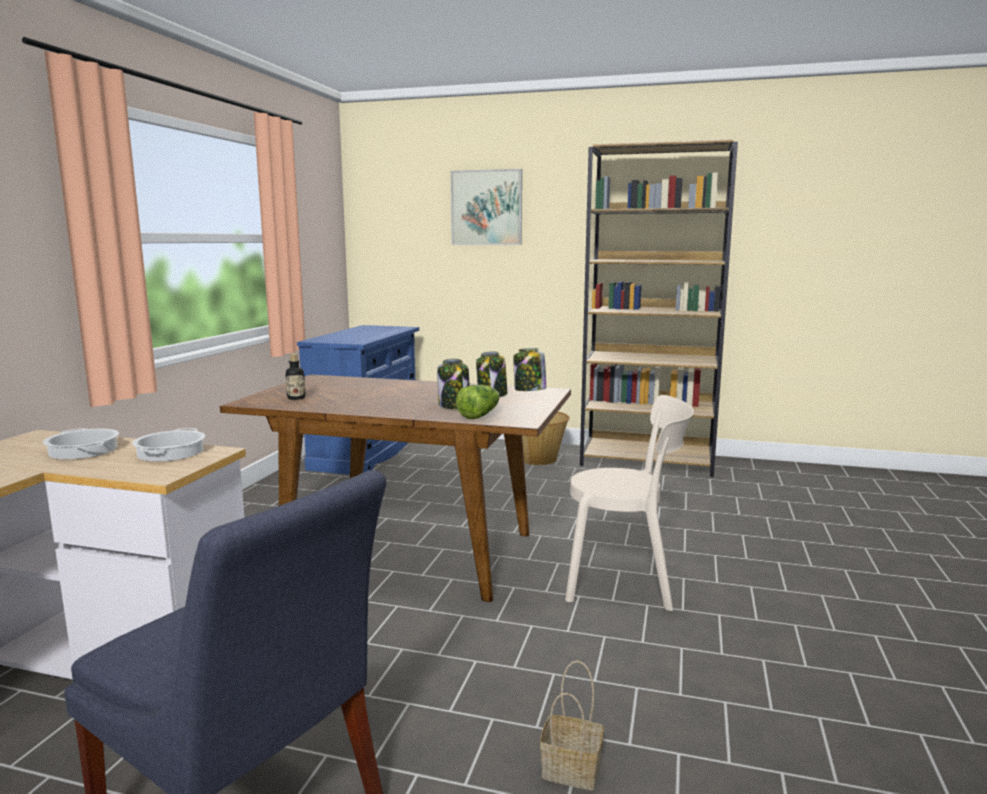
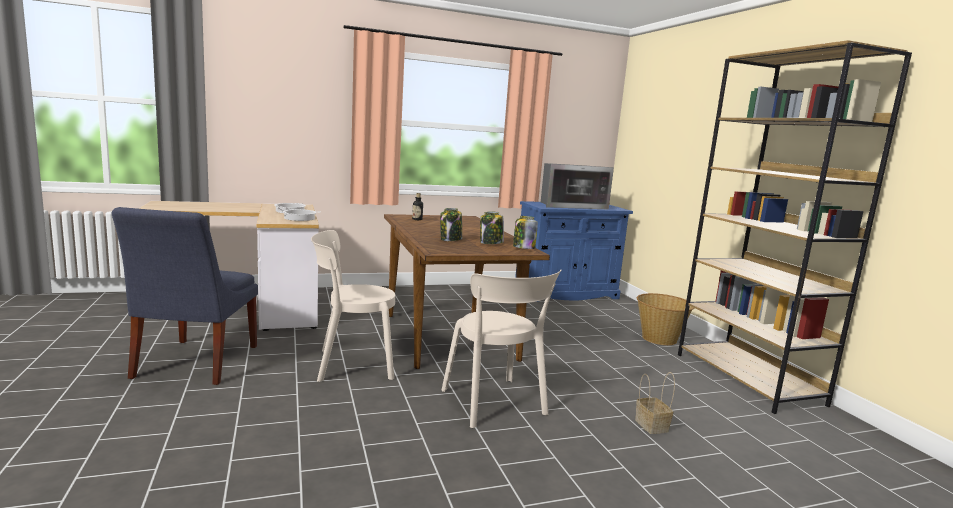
camera: 55 degrees right, 0 degrees up
(360, 334) = (570, 205): none -> microwave
(429, 646) = (351, 364): none -> beige chair
(479, 415) = (436, 244): lettuce -> none
(486, 207) = (695, 117): picture -> none
(569, 770) = (265, 422): basket -> basket (650, 425)

